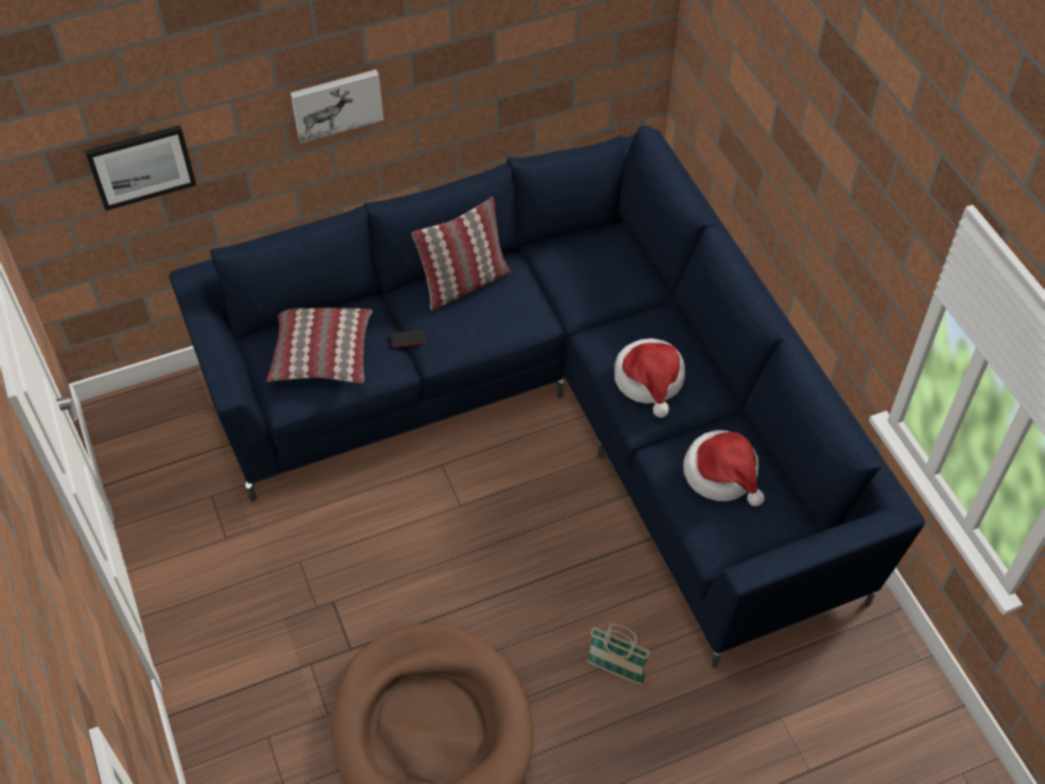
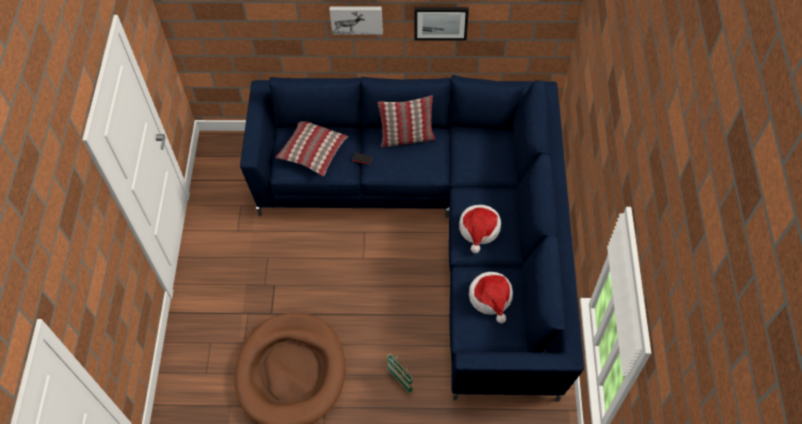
camera: 25 degrees right, 5 degrees up
(141, 166) = (242, 23): picture -> picture (440, 22)

